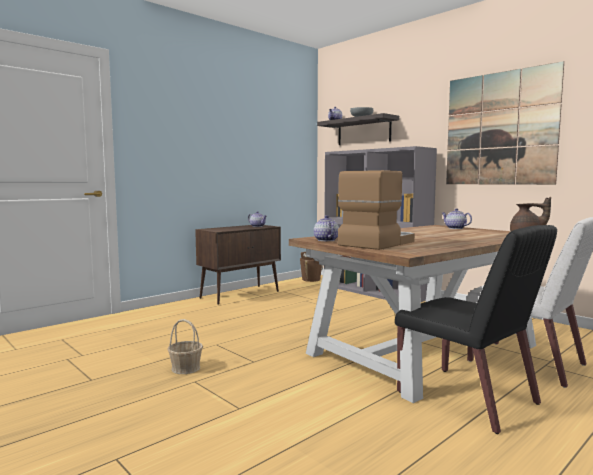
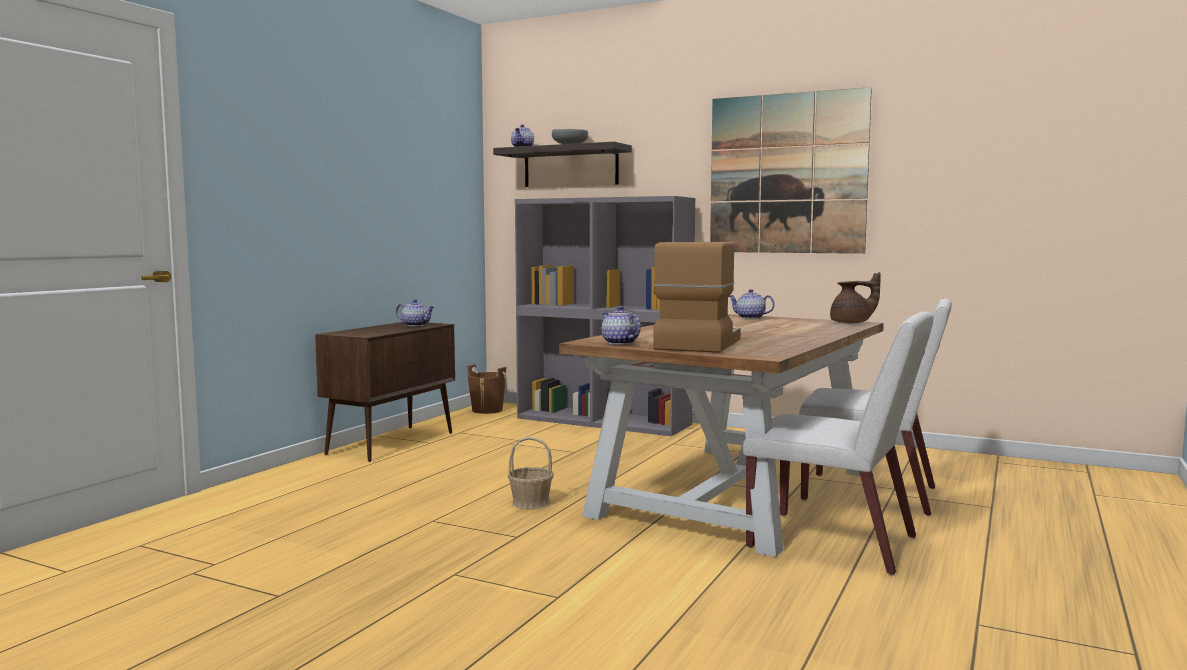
camera: 20 degrees left, 0 degrees up
(186, 368) = (420, 559): basket -> basket (530, 502)
(468, 398) = (835, 542): black chair -> white chair

